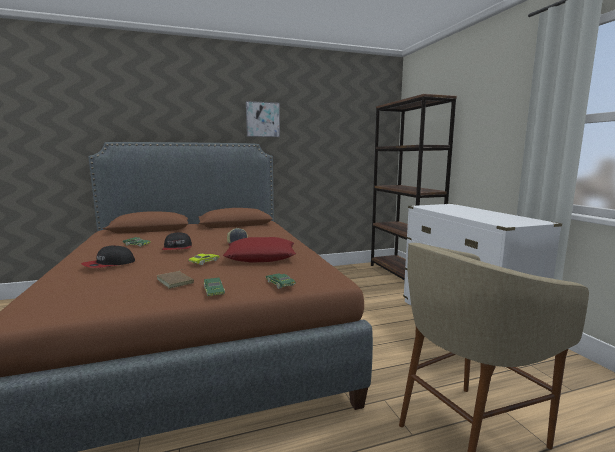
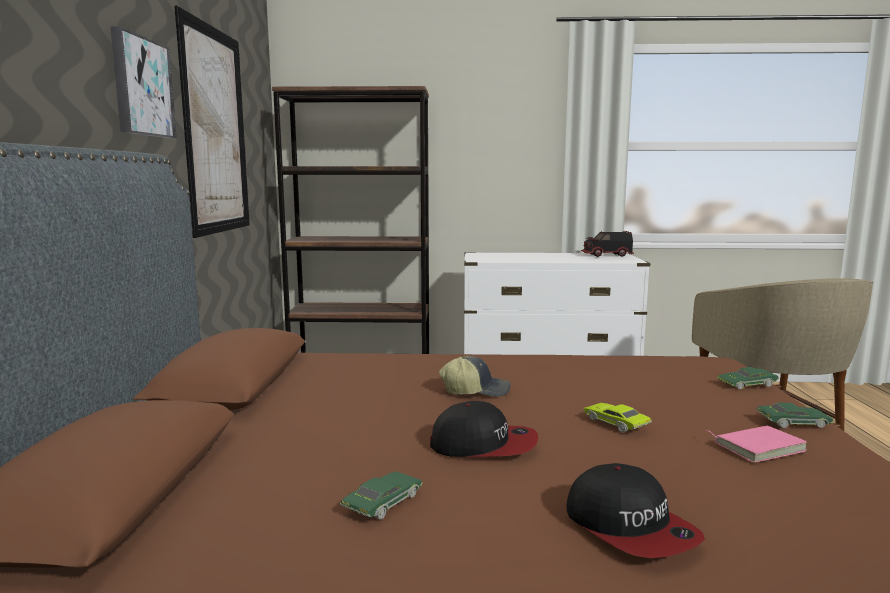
camera: 70 degrees left, 0 degrees up
(176, 281) = (757, 446): brown book -> pink book
(261, 256) = (586, 383): red pillow -> none
(323, 132) = (216, 131): none -> picture
(520, 220) = (607, 255): none -> toy truck

